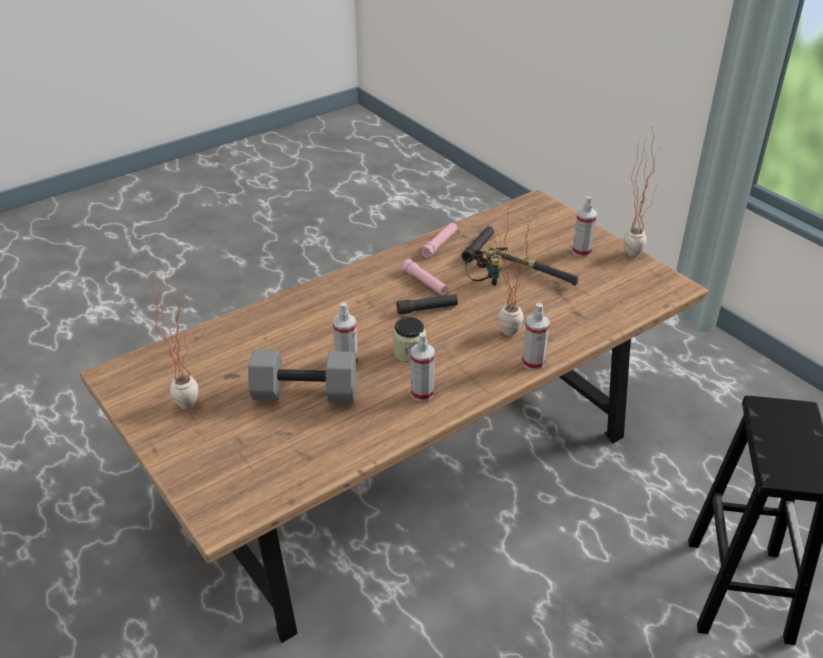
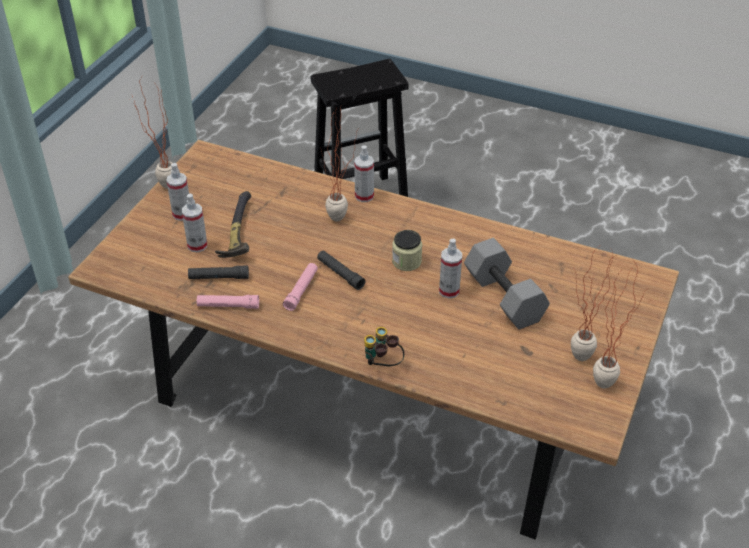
camera: 120 degrees left, 5 degrees up
(146, 409) = (609, 380): none -> potted plant
(422, 393) = (447, 237): spray bottle -> spray bottle (197, 245)
(483, 282) = (274, 256): binoculars -> binoculars (382, 365)

